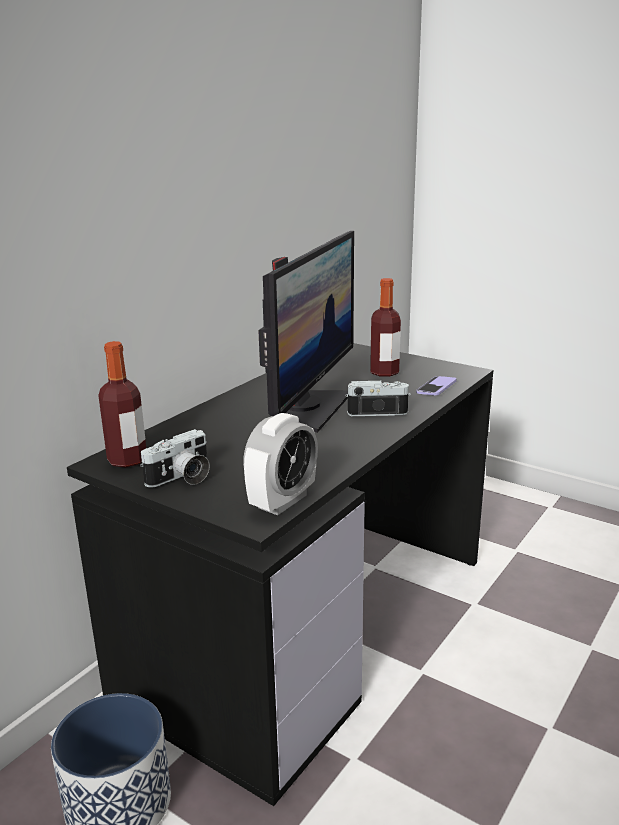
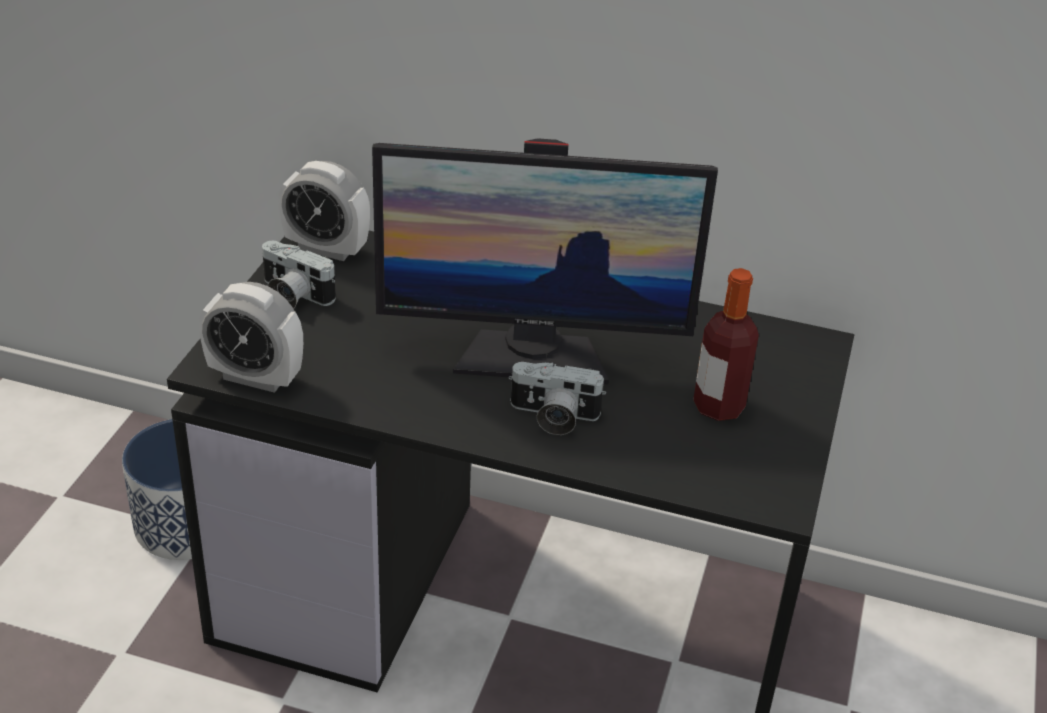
camera: 70 degrees right, 15 degrees up
(127, 460) = (326, 249): bottle -> alarm clock
(376, 410) = (553, 417): camera -> camera turned 120 degrees clockwise
(436, 387) = (679, 470): phone -> none

